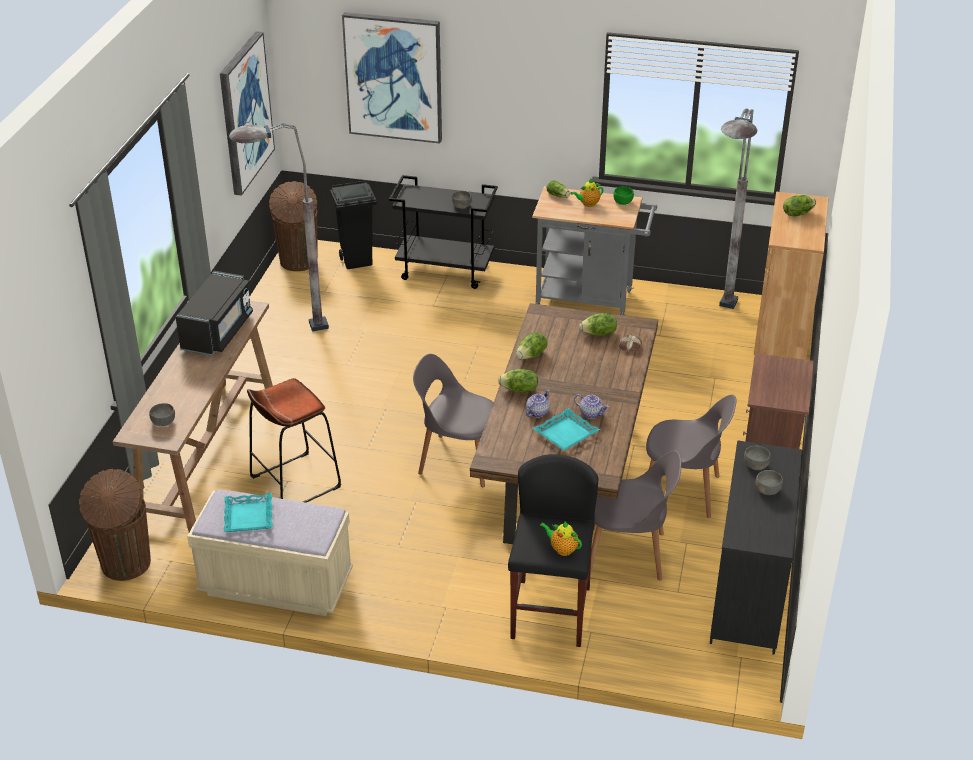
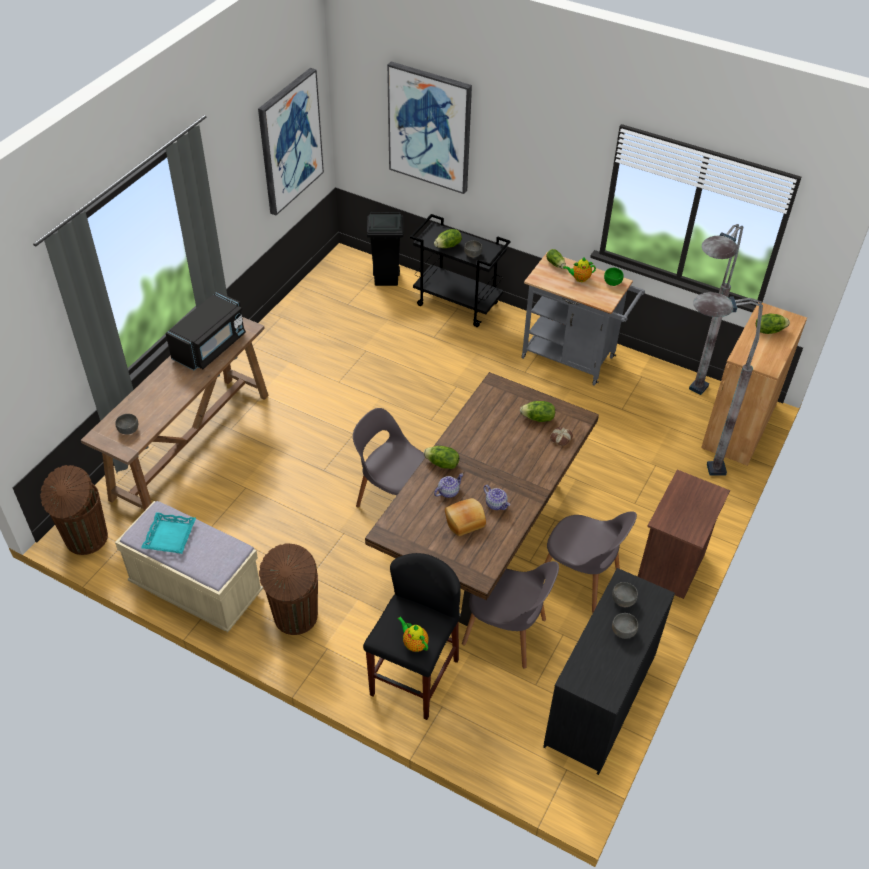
camera: 15 degrees right, 10 degrees up
(284, 331) = (299, 337): grey floor lamp -> grey floor lamp (682, 469)
(295, 482) = (251, 490): brown stool -> none
(298, 262) = (337, 270): brown trash can -> brown trash can (295, 617)
(531, 355) = (468, 429): lettuce -> lettuce (448, 246)
(565, 433) = (464, 521): turquoise tray -> bread

